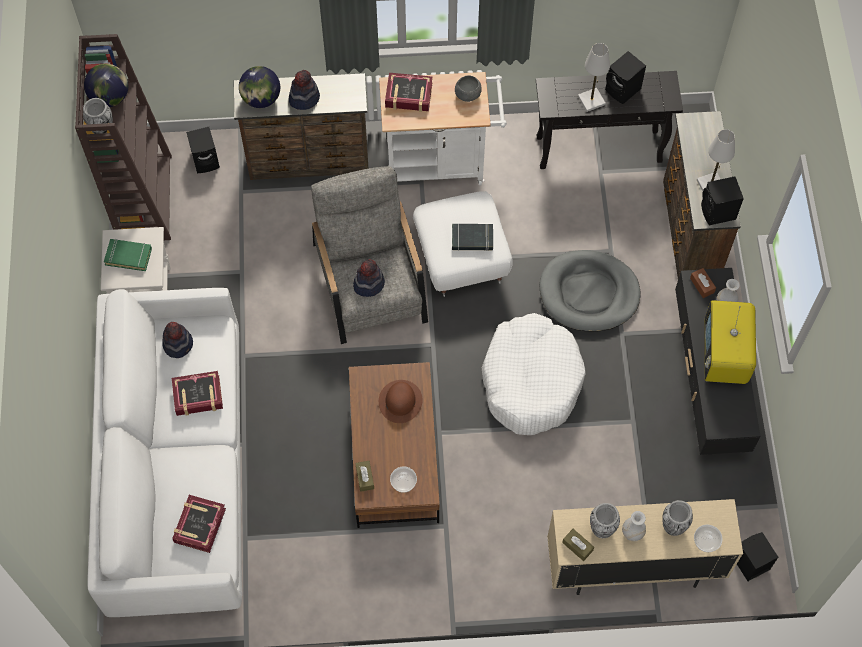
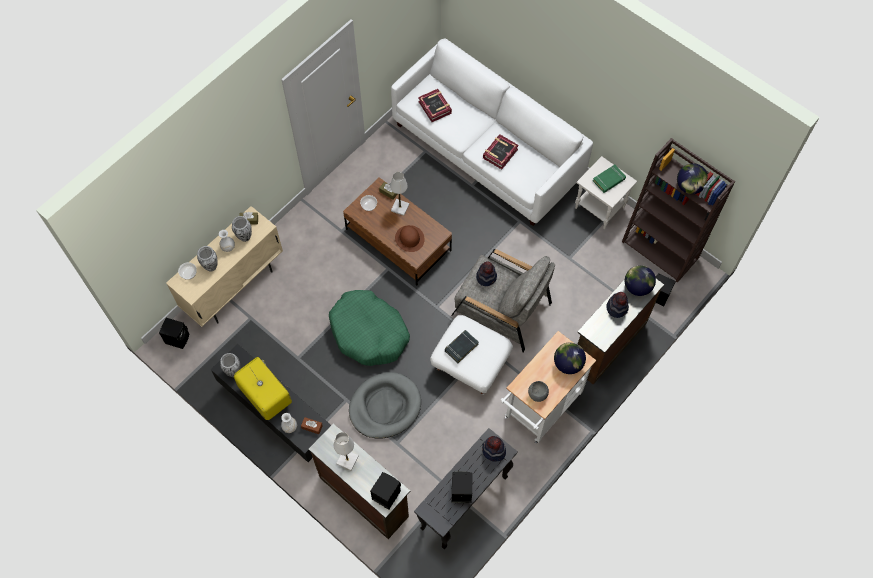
camera: 135 degrees right, 0 degrees up
(103, 131) = (668, 168): vase -> vase (233, 371)
(178, 344) = (537, 166): hat -> hat (493, 451)
(408, 95) = (568, 364): book -> globe
(531, 380) = (369, 333): white dog bed -> green dog bed
(591, 100) = (472, 466): white table lamp -> white table lamp (400, 208)
(718, 213) = (328, 445): black speaker -> black speaker (385, 494)

